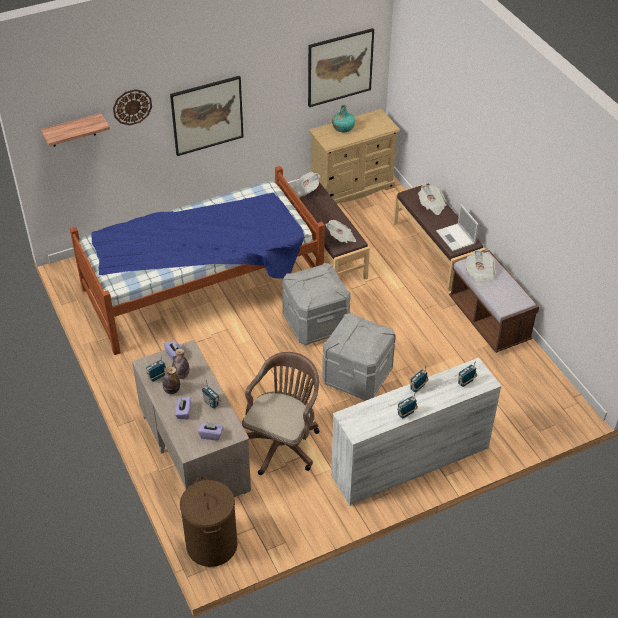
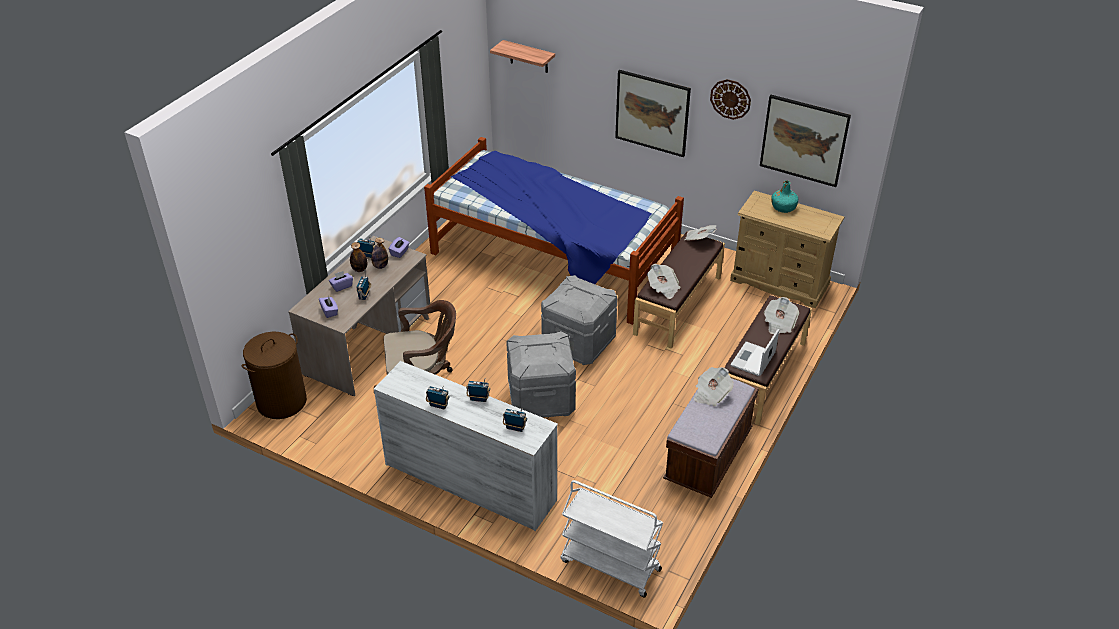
camera: 55 degrees right, 5 degrees down
(132, 107) = (583, 63): wall clock -> wall clock (730, 99)
(548, 424) = (609, 565): none -> white cart

